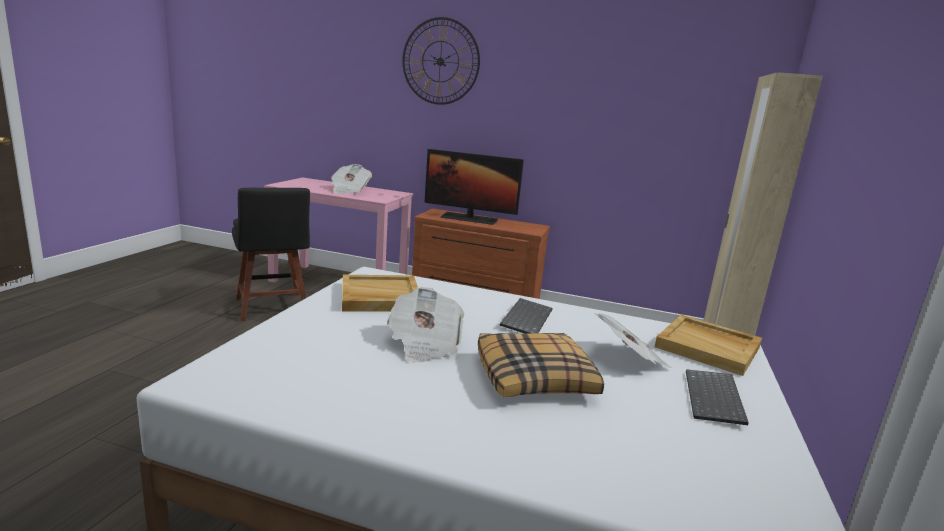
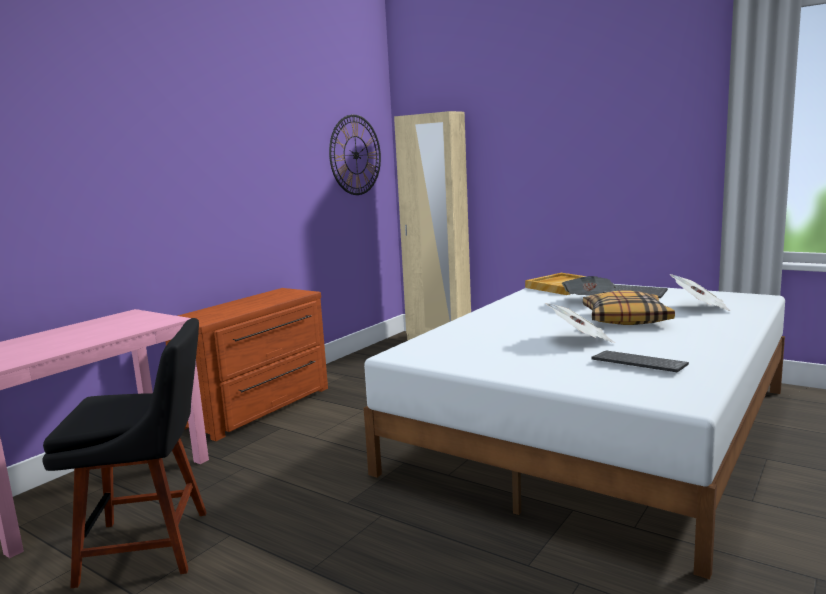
camera: 70 degrees left, 5 degrees down
(349, 190) = (87, 333): newspaper -> newspaper (700, 307)
(379, 297) = (471, 351): beige tray -> none
(440, 61) = (128, 121): wall clock -> wall clock (355, 155)
(469, 218) = (232, 308): monitor -> none
(525, 318) = (520, 315): keyboard -> keyboard (637, 364)

